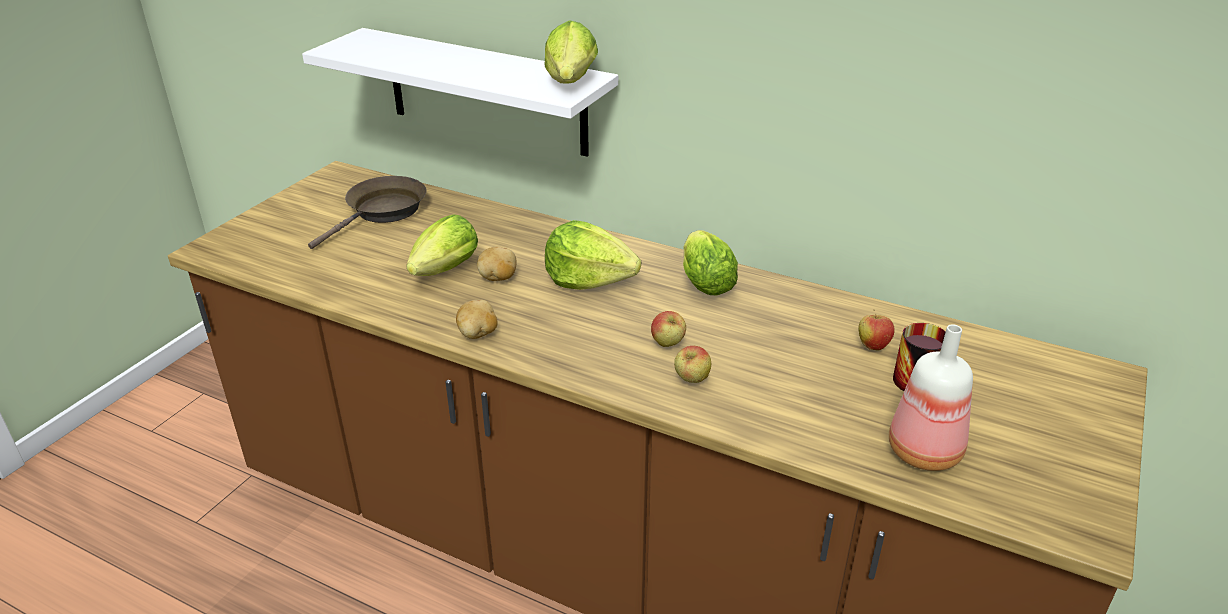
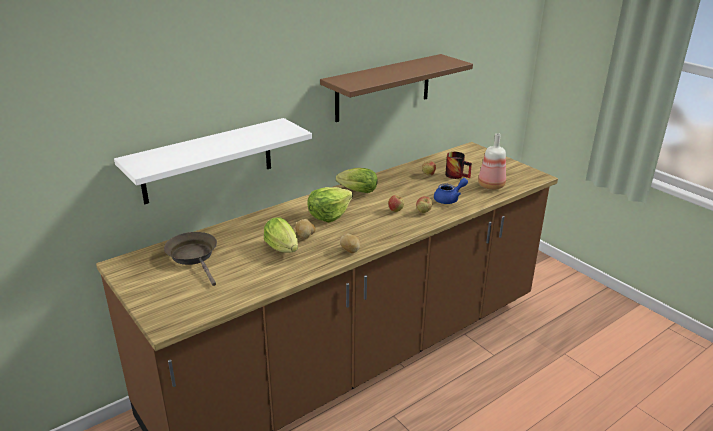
camera: 65 degrees left, 5 degrees down
(570, 84) = (284, 127): lettuce -> none
(784, 402) = (449, 199): none -> blue teapot
(866, 105) = (383, 88): none -> brown shelf

